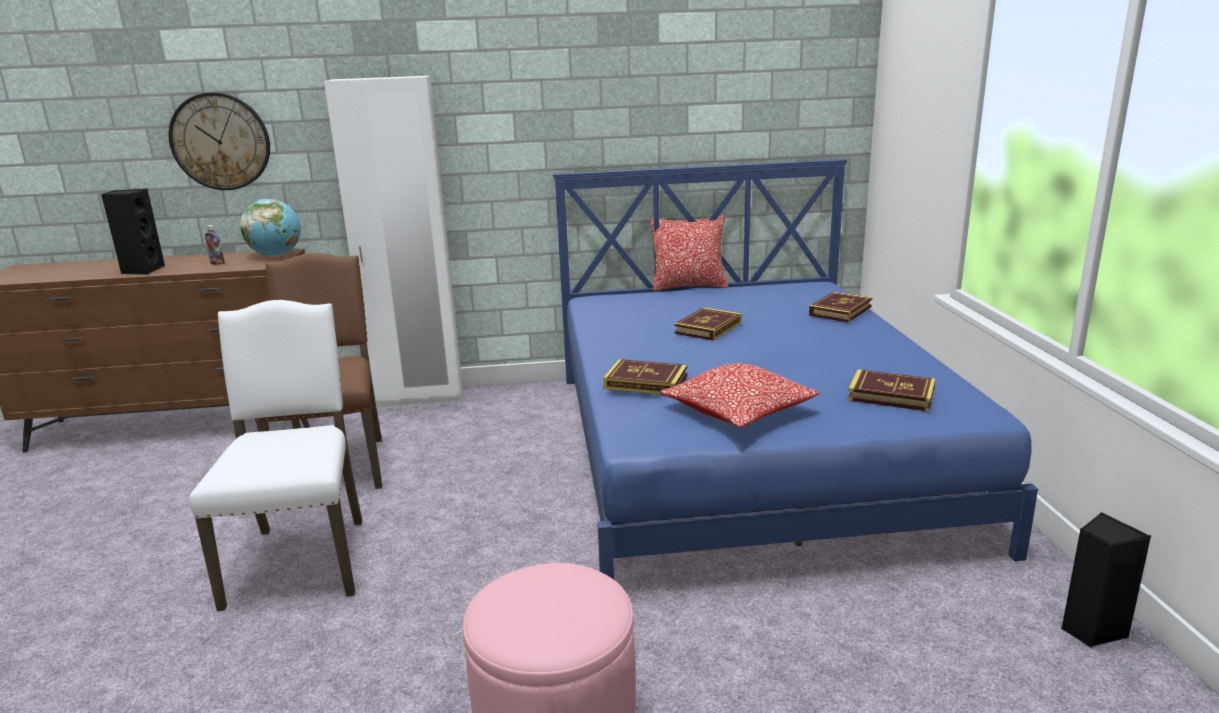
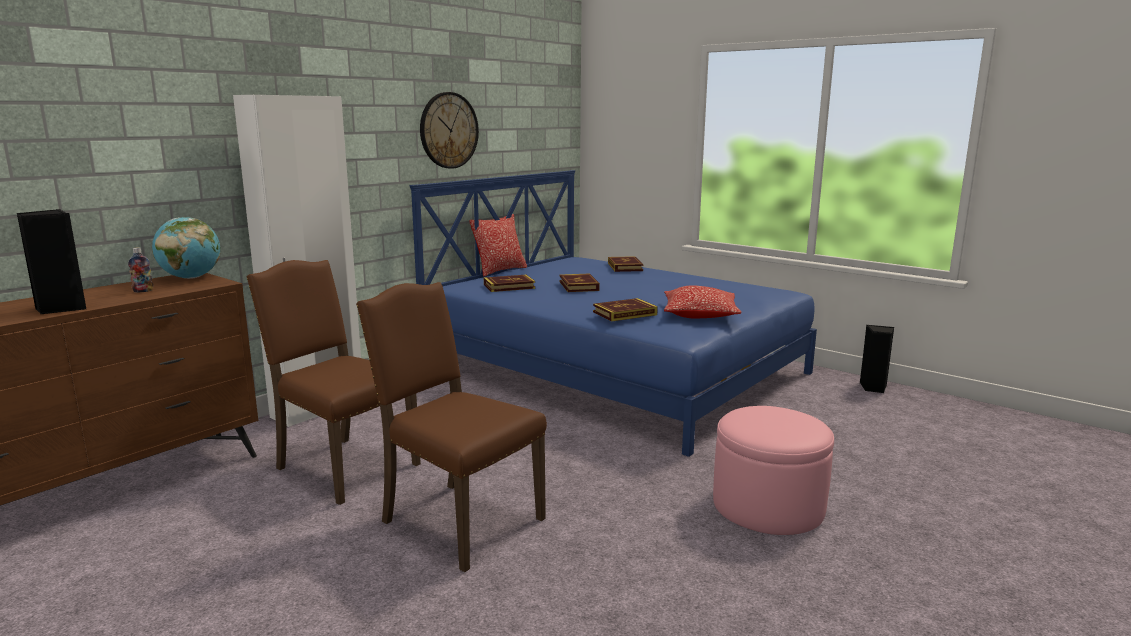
camera: 45 degrees left, 5 degrees down
(220, 141) = (103, 158): wall clock -> wall clock (448, 130)
(301, 559) = (457, 520): white chair -> brown chair
(891, 395) = (742, 294): book -> book (509, 286)

